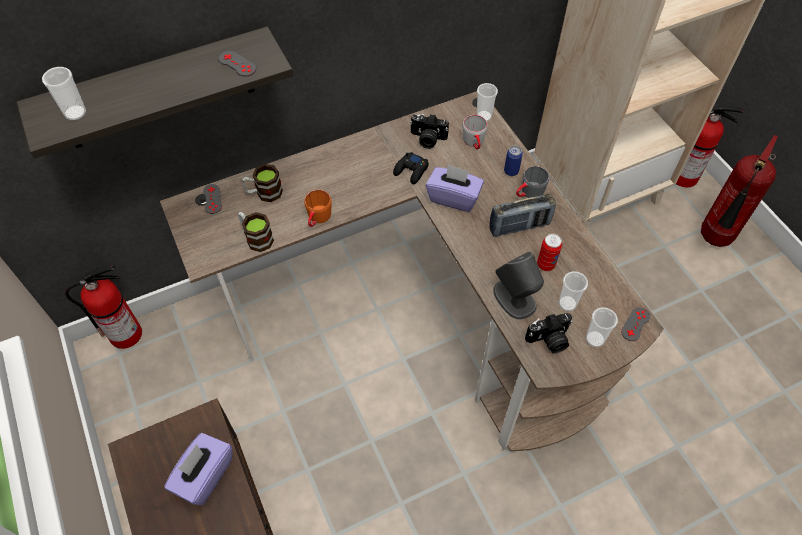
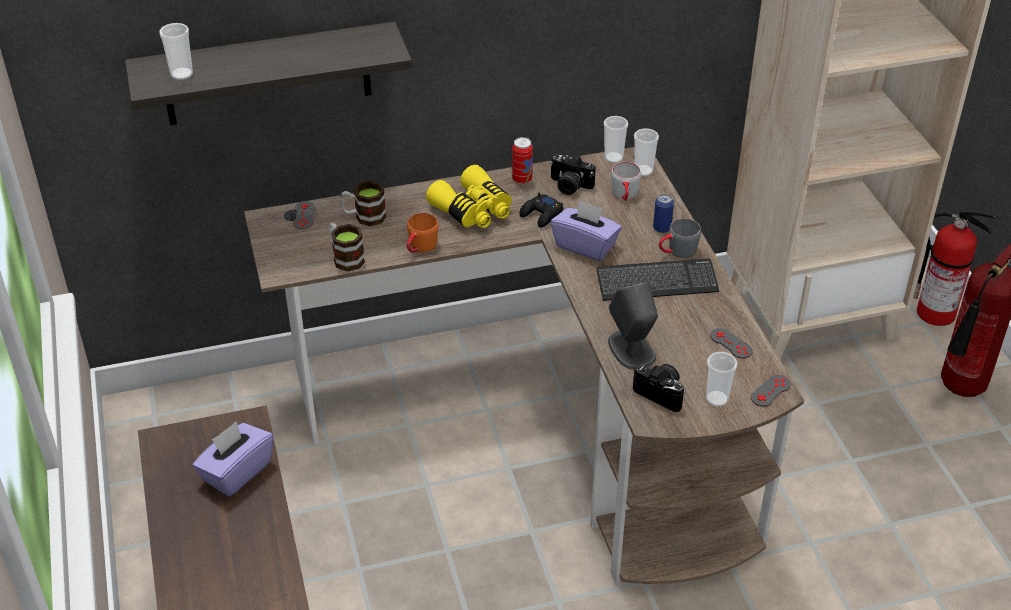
camera: 10 degrees right, 15 degrees down
(127, 333) = (168, 395): fire extinguisher -> none
(237, 64) = (355, 50): grey game controller -> grey game controller (731, 343)
(354, 174) = (473, 210): none -> yellow binoculars
(519, 226) = (656, 282): radio -> keyboard
(546, 264) = (678, 322): can -> can (522, 180)
(549, 340) = (662, 393): camera -> camera turned 135 degrees counterclockwise
(567, 303) = (693, 362): cup -> cup (613, 158)

